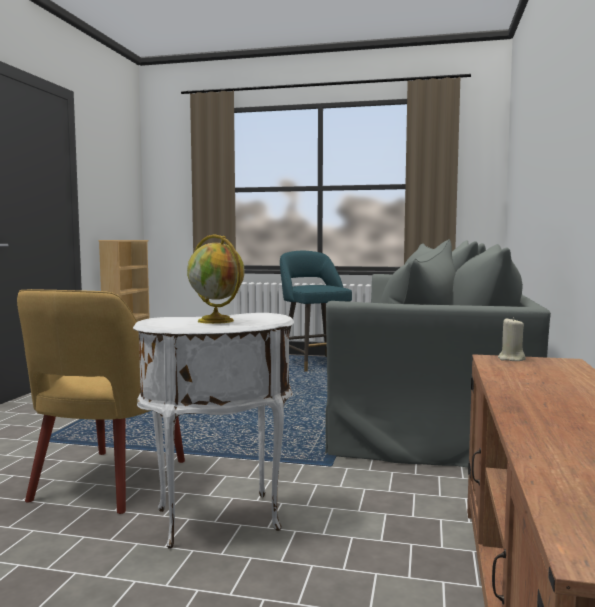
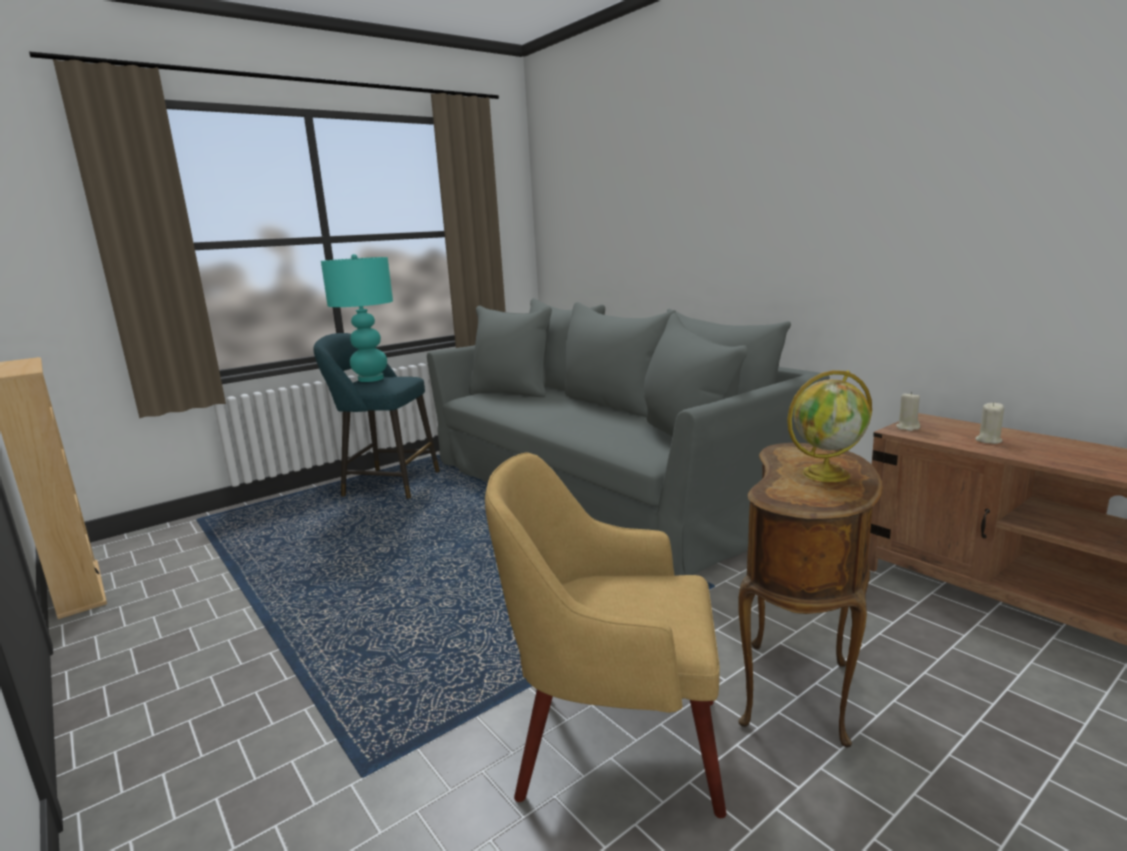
camera: 50 degrees left, 10 degrees up
(107, 481) = (613, 745): yellow armchair -> yellow armchair turned 135 degrees clockwise
(219, 522) = (801, 693): white side table -> brown side table
(317, 284) = (370, 379): none -> turquoise table lamp
(534, 378) = (988, 440): none -> beige candle

